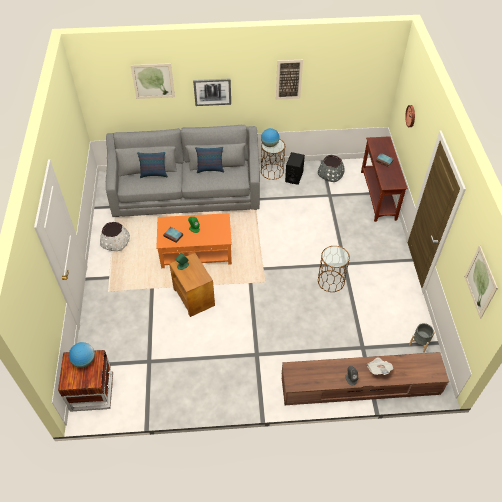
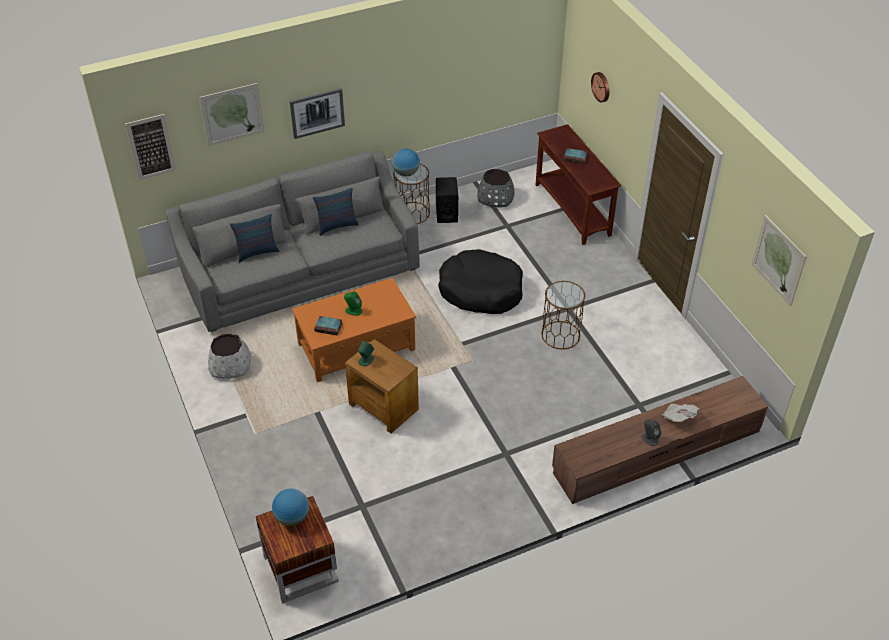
camera: 20 degrees left, 5 degrees down
(289, 79) = (421, 73): picture -> picture (151, 147)
(292, 235) = (481, 290): none -> black dog bed
(419, 342) = (707, 378): grey planter -> none

